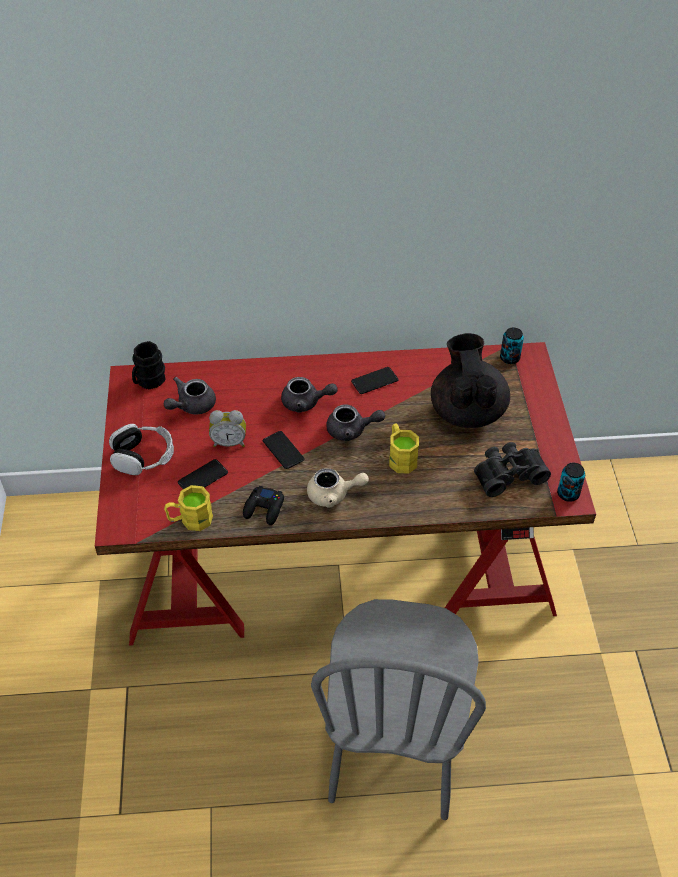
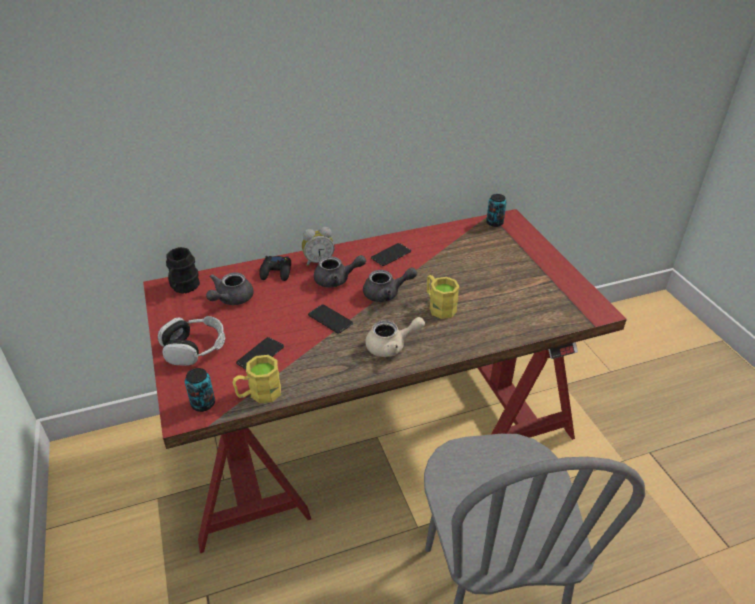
camera: 15 degrees left, 10 degrees down
(229, 442) = (276, 321): alarm clock -> alarm clock (318, 261)
(264, 509) = (330, 370): black game controller -> black game controller (276, 272)
(467, 411) = (479, 263): black teapot -> none
(507, 473) = (537, 302): black binoculars -> none
(568, 494) = (595, 308): can -> can (203, 404)

